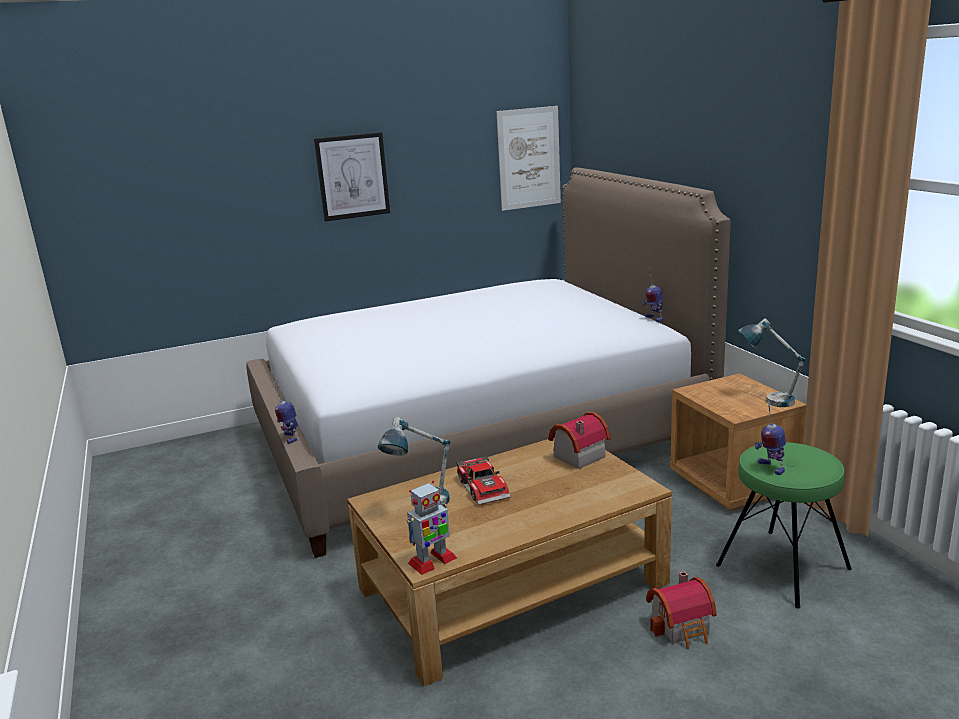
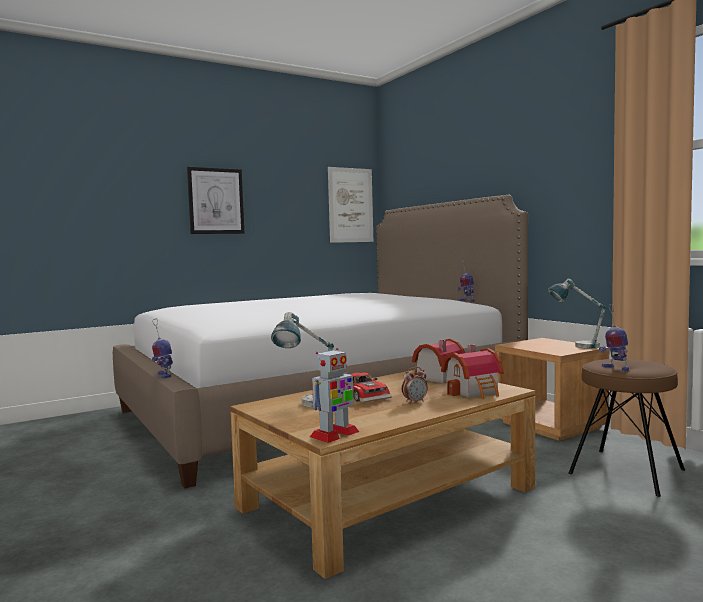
camera: 10 degrees left, 15 degrees down
(532, 505) = (415, 401): none -> alarm clock
(683, 627) = (565, 516): toy house -> toy house (475, 392)
(783, 567) = (627, 471): green stool -> brown stool

